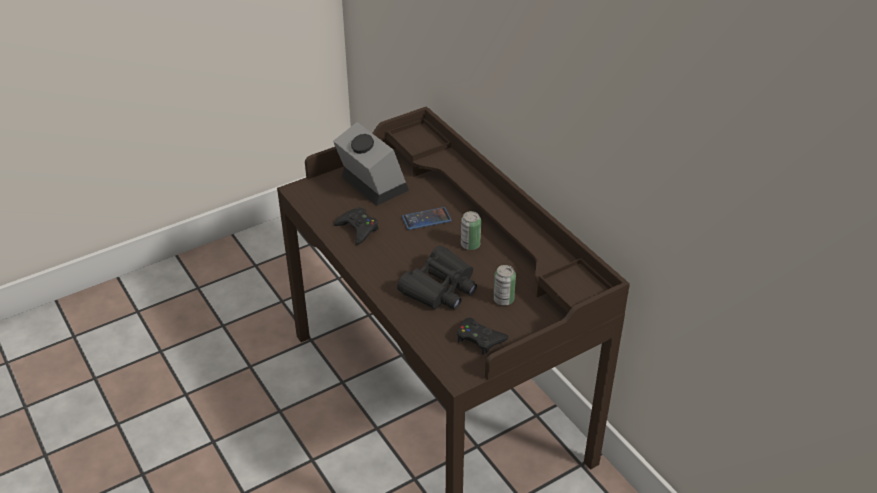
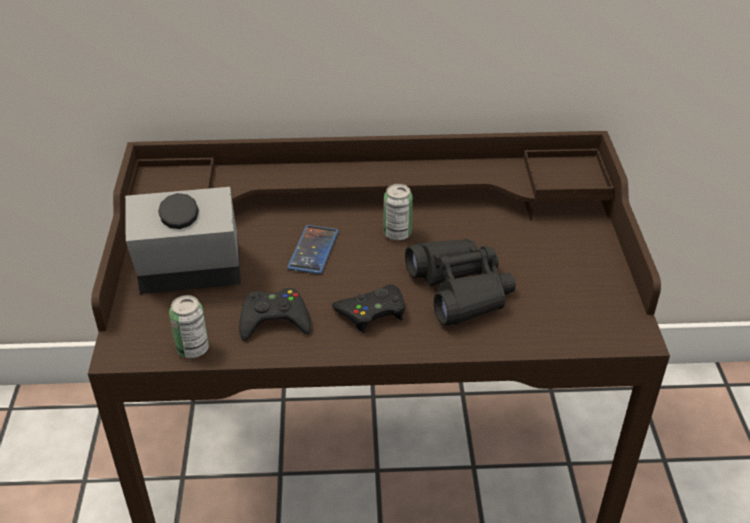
camera: 60 degrees left, 0 degrees up
(480, 339) = (577, 292): black game controller -> black game controller (372, 312)
(503, 300) = (519, 246): can -> can (193, 349)

